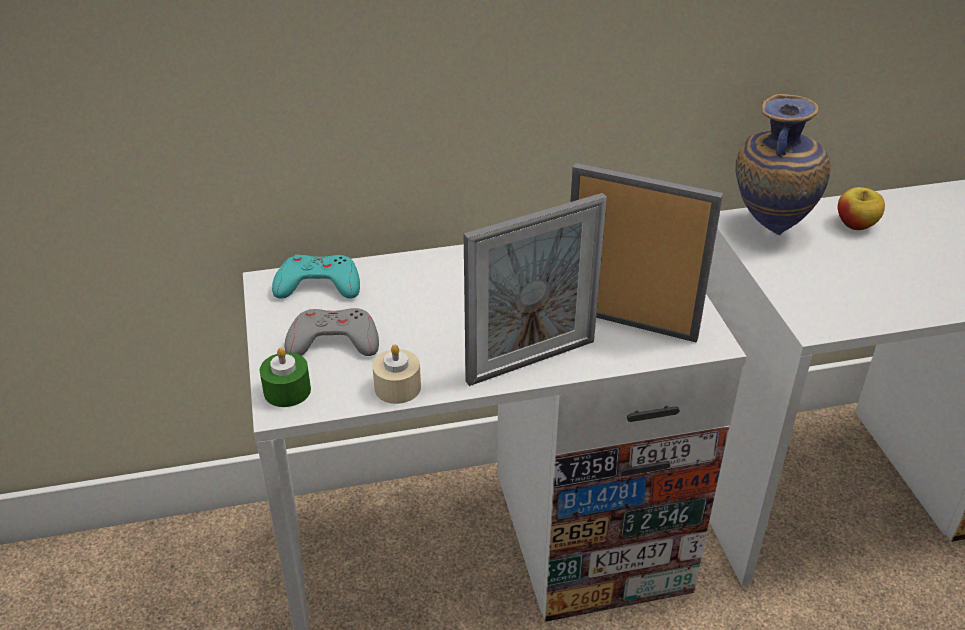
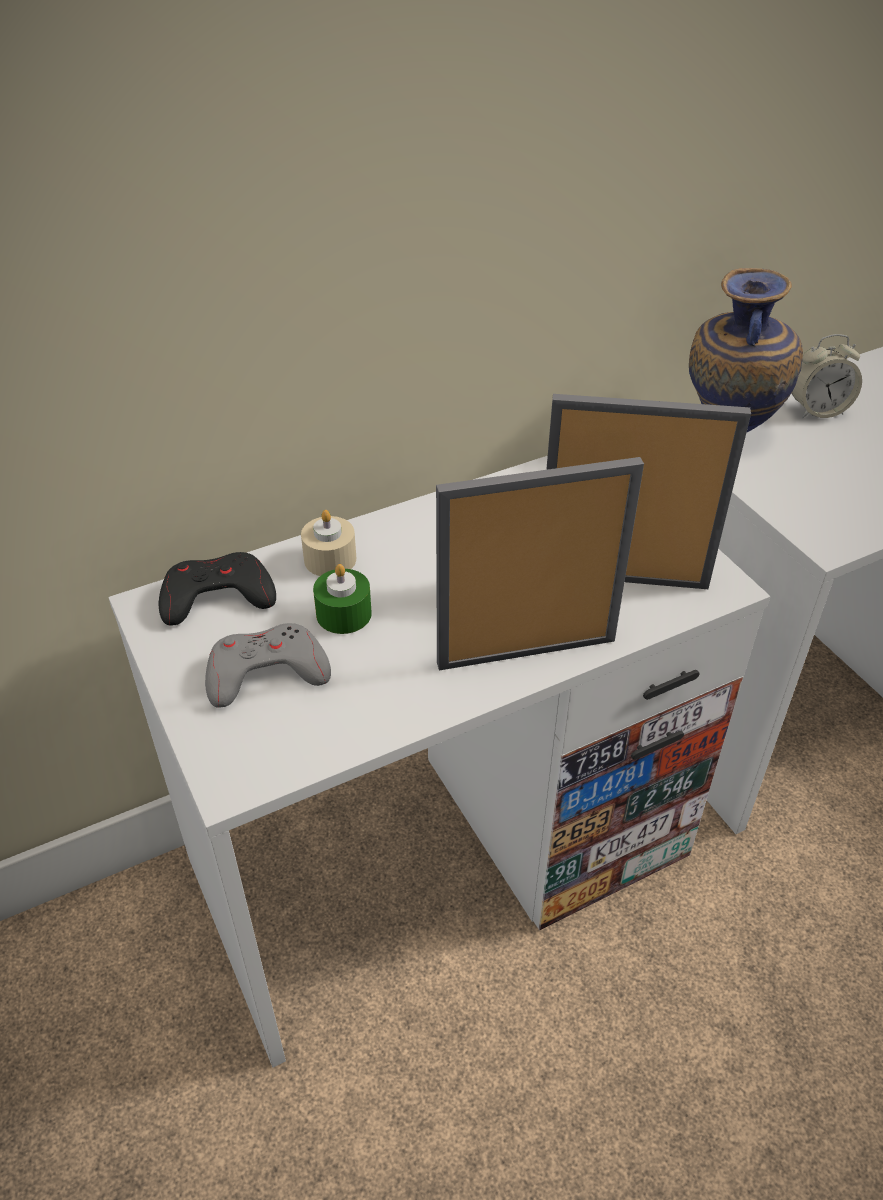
camera: 15 degrees left, 5 degrees up
(287, 390) = (230, 756): green candle -> green candle (343, 614)
(318, 285) = (217, 596): turquoise game controller -> black game controller
(397, 387) = (374, 722): beige candle -> beige candle (330, 559)
(531, 361) = (526, 652): picture frame -> picture frame turned 150 degrees counterclockwise
(856, 224) = (817, 410): apple -> alarm clock

